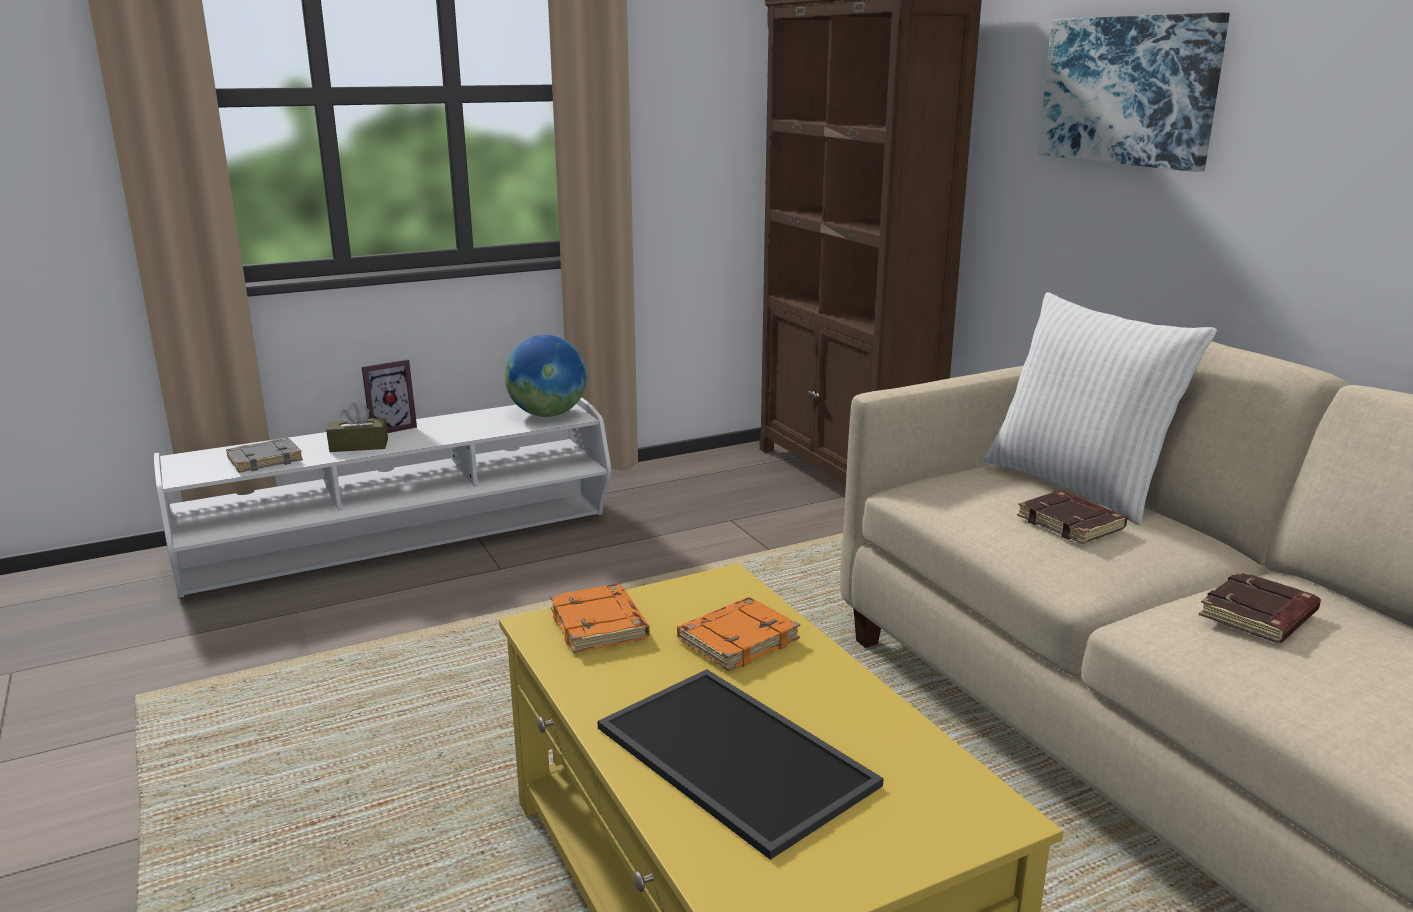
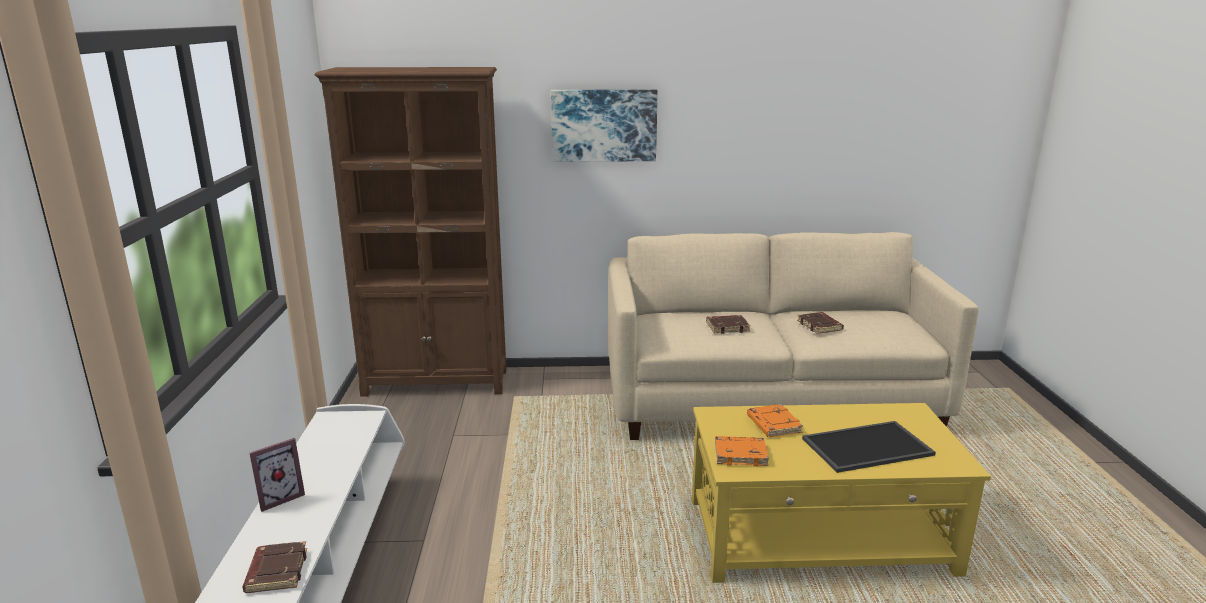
camera: 65 degrees left, 0 degrees up
(265, 460) = (276, 571): grey book -> brown book
(359, 445) = (304, 517): brown tissue box -> none
(389, 428) = (279, 497): picture frame -> picture frame turned 60 degrees clockwise
(547, 414) = (346, 426): globe -> none
(1078, 485) = (687, 314): white pillow -> none

